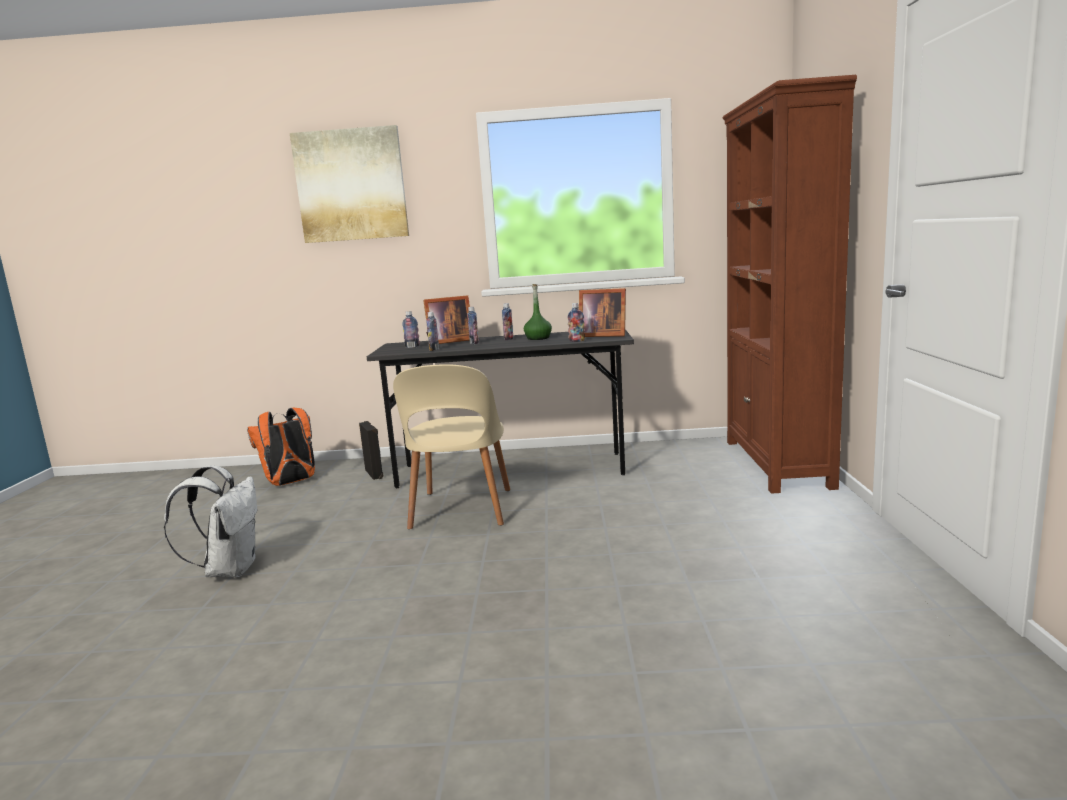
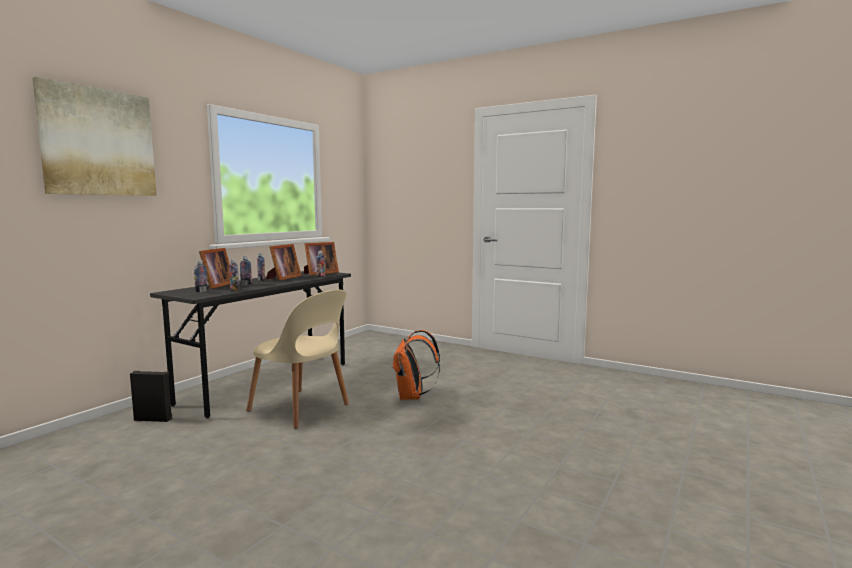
camera: 60 degrees left, 5 degrees down
(230, 569) = (227, 505): white backpack -> none
(290, 483) = (73, 454): orange backpack -> orange backpack (412, 397)
(538, 338) = (283, 278): green bottle -> picture frame
(777, 463) = (399, 341): brown bookcase -> none

